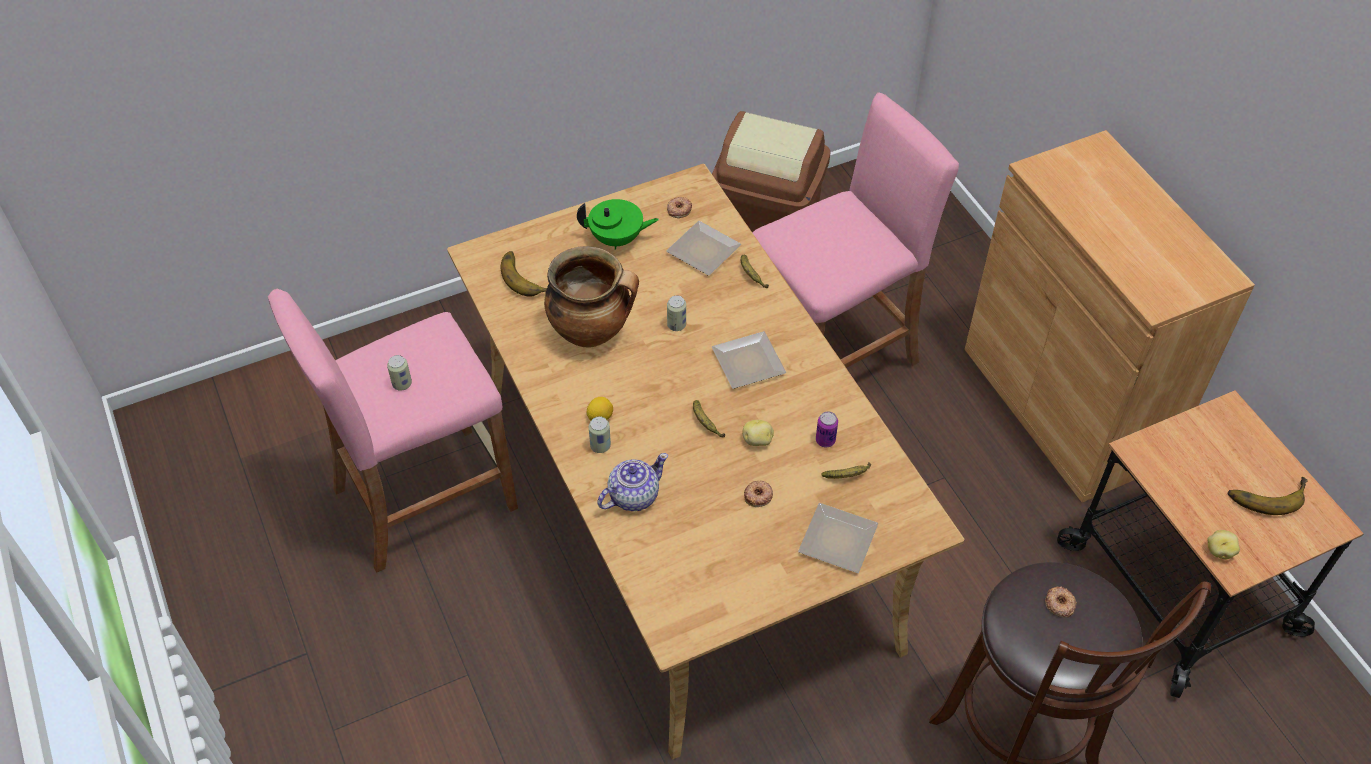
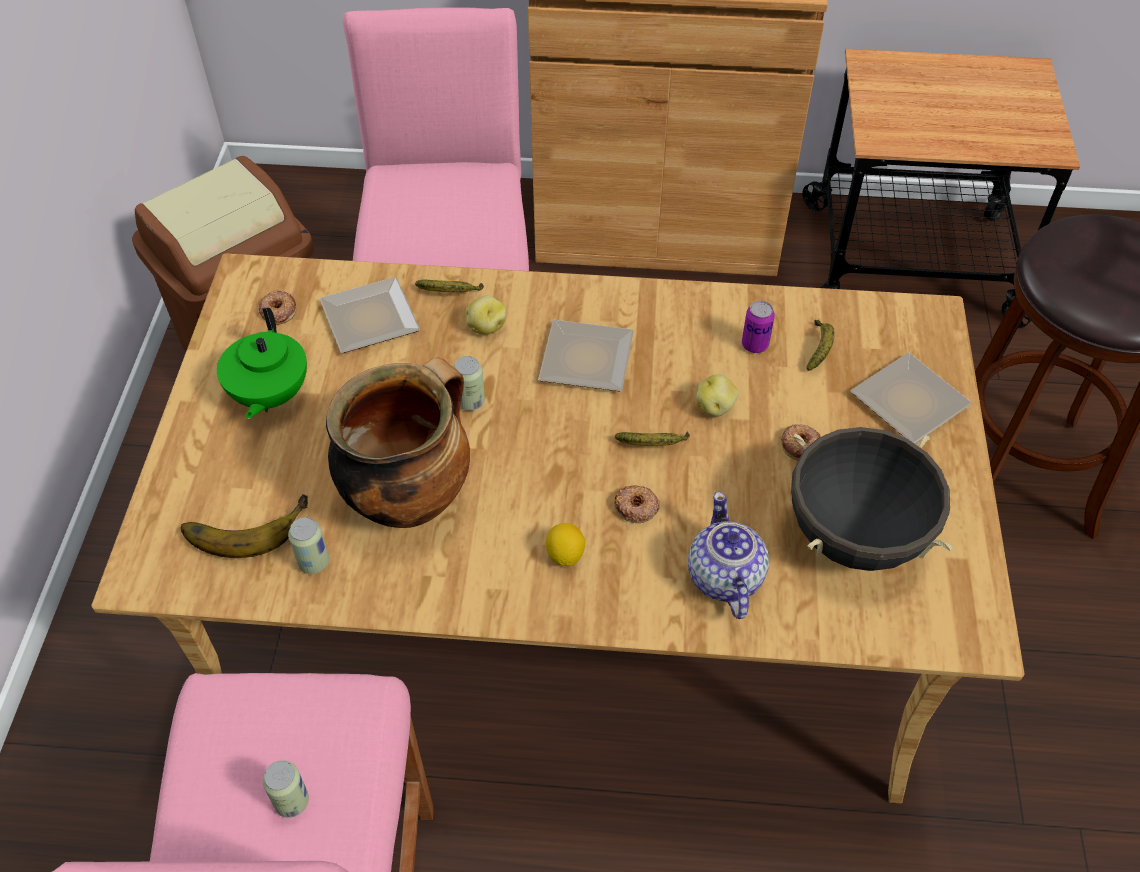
camera: 60 degrees left, 0 degrees up
(600, 446) = (616, 577): can -> can (313, 562)
(617, 239) = (269, 395): green teapot -> green teapot turned 150 degrees clockwise
(706, 548) = (854, 536): none -> black cooking pot
(1059, 604) = (1096, 258): donut -> donut (636, 507)
(1219, 550) = (1026, 148): potato -> potato (486, 326)
(1265, 493) = (976, 89): banana -> none

